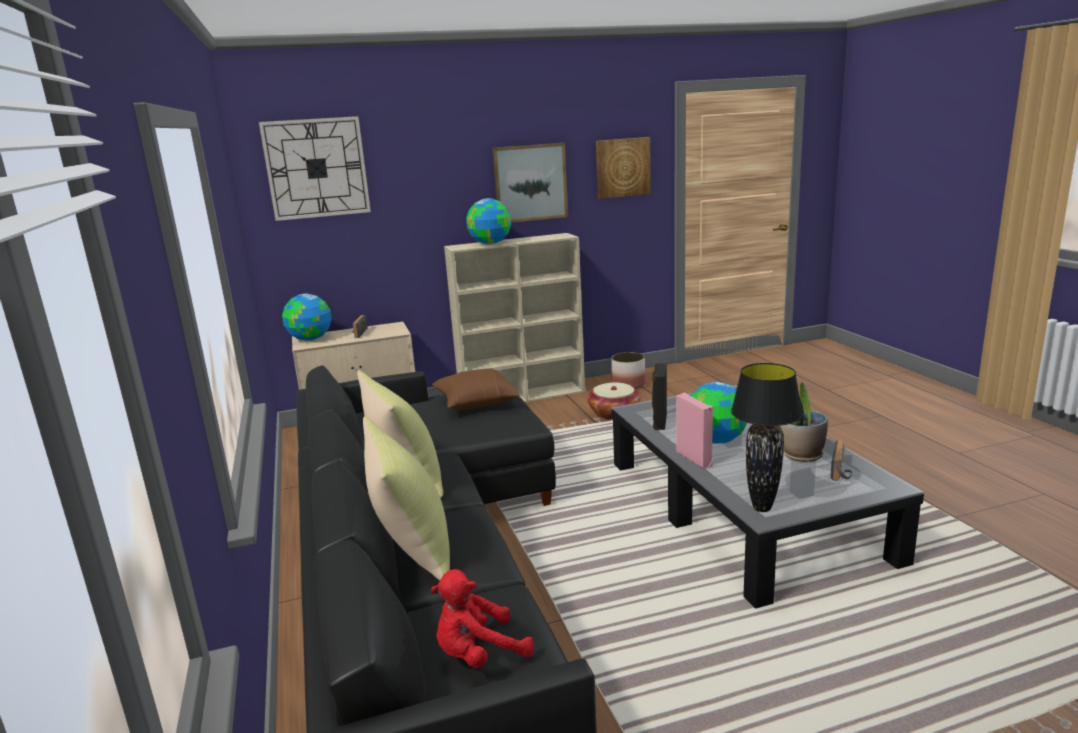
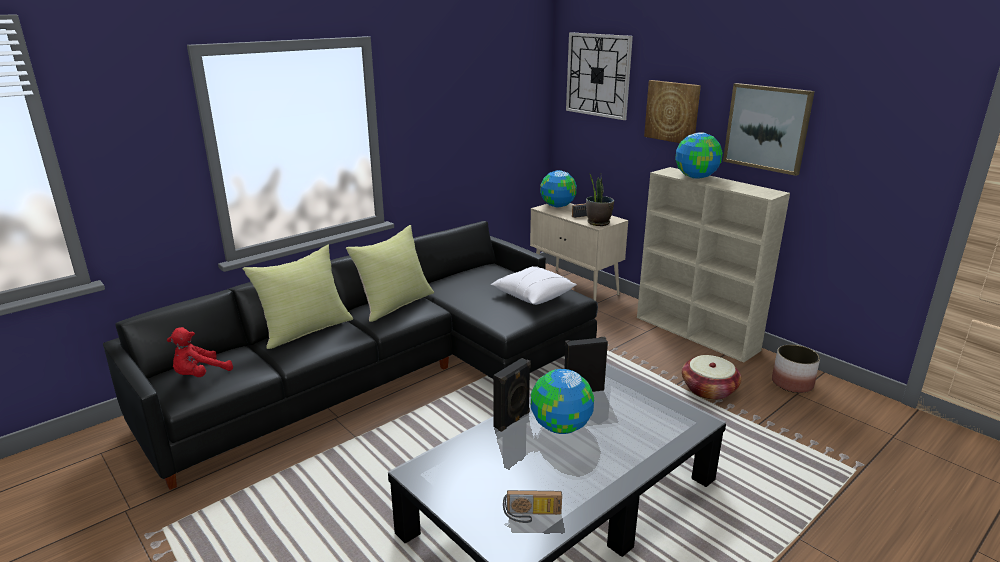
camera: 65 degrees right, 5 degrees up
(476, 402) = (533, 295): brown pillow -> white pillow
(479, 654) = (200, 375): red plush toy -> red plush toy turned 90 degrees counterclockwise
(622, 167) = (887, 136): picture -> picture (672, 111)
(695, 458) = (513, 420): pink speaker -> black speaker
(761, 507) = (431, 468): black table lamp -> none
(801, 455) = (556, 484): potted plant -> potted plant (598, 223)

